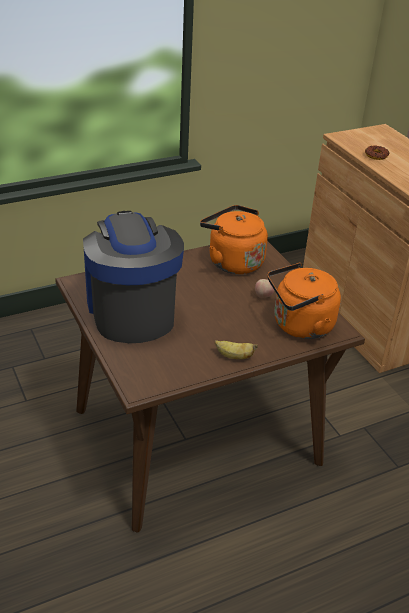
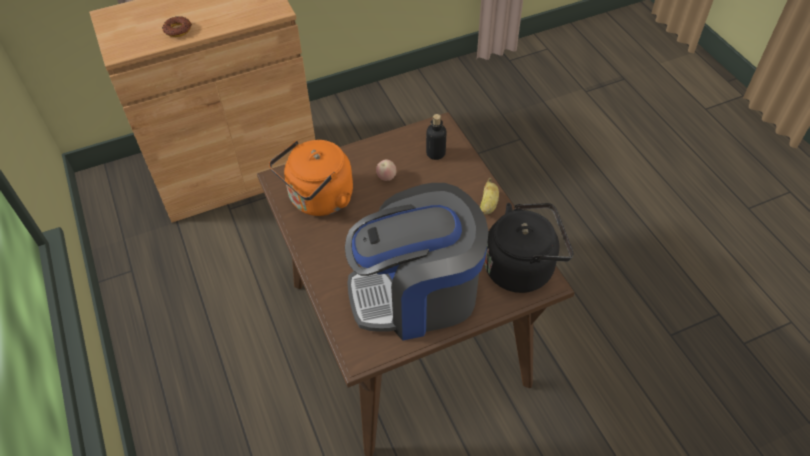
camera: 85 degrees left, 15 degrees up
(156, 374) = (523, 267): none -> black kettle
(299, 326) = (435, 153): orange kettle -> bottle

